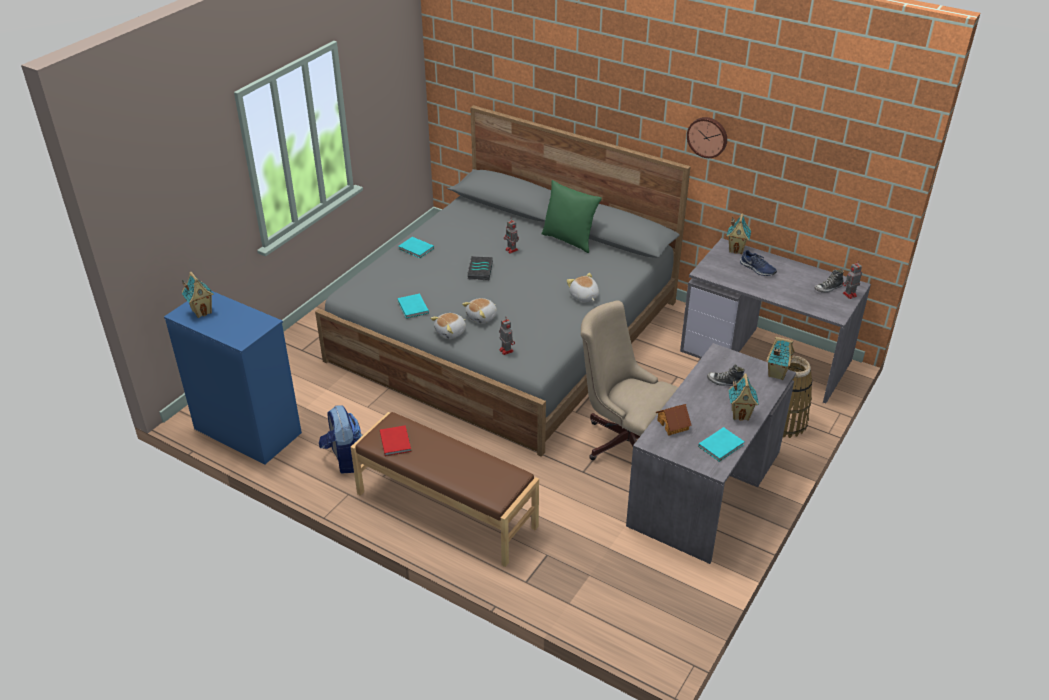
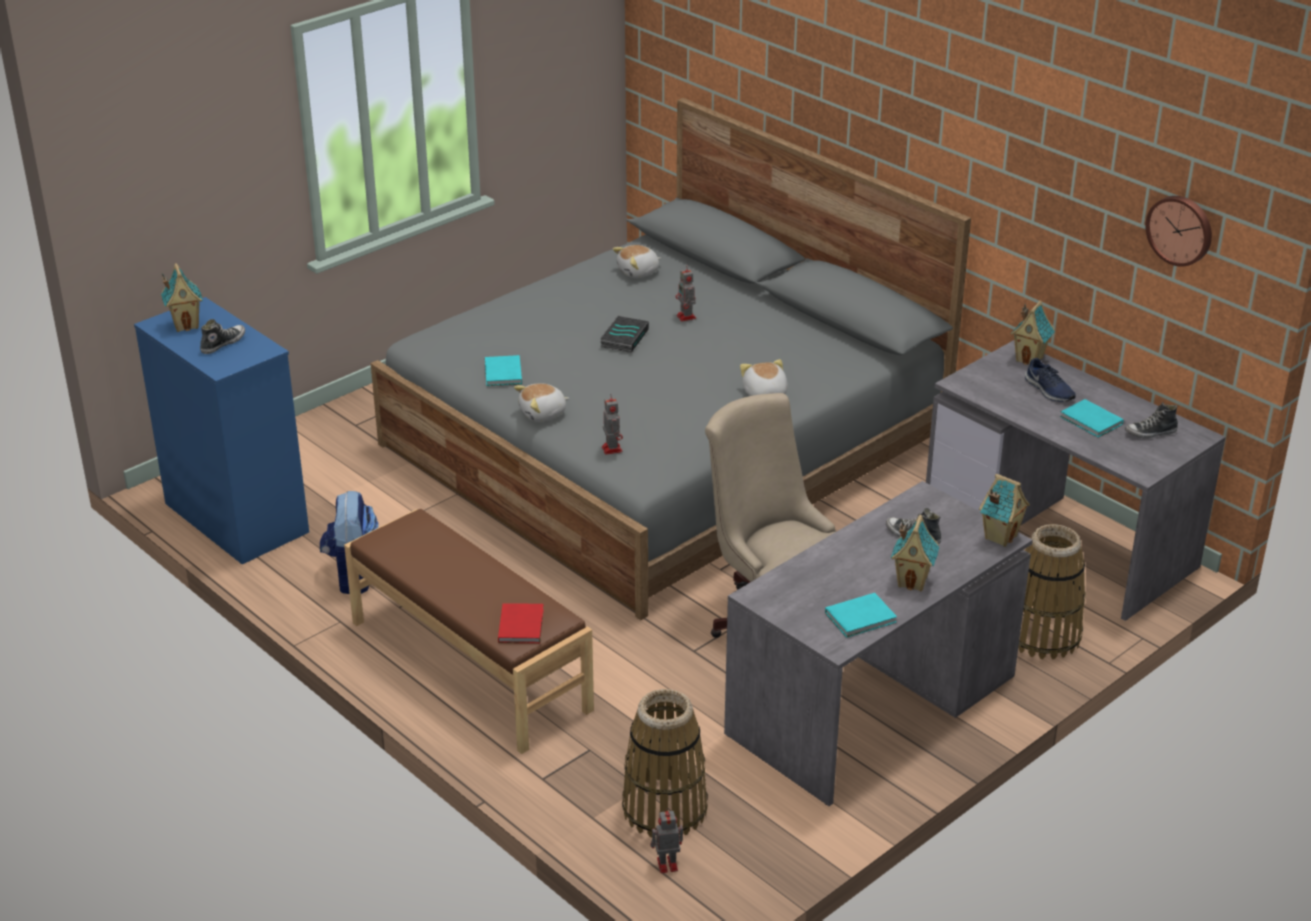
camera: 15 degrees right, 5 degrees down
(234, 322) = (223, 343): none -> shoe
(396, 441) = (407, 546): red book -> red book (522, 624)
(416, 249) = (545, 297): turquoise book -> turquoise book (1091, 421)
(482, 317) = (598, 401): plush toy -> plush toy (638, 272)
(569, 240) = (781, 315): green pillow -> none
(611, 587) = (664, 809): none -> basket
(673, 424) = (802, 578): toy house -> none
(707, 136) = (997, 173): wall clock -> wall clock (1180, 229)
(849, 295) = (1179, 447): toy robot -> toy robot (666, 864)

